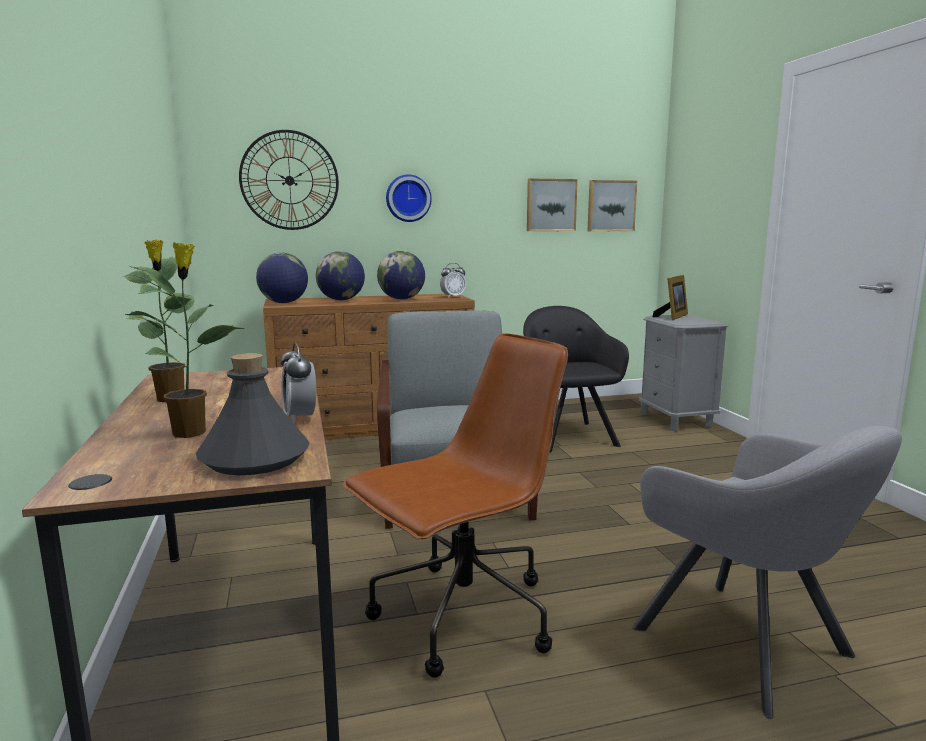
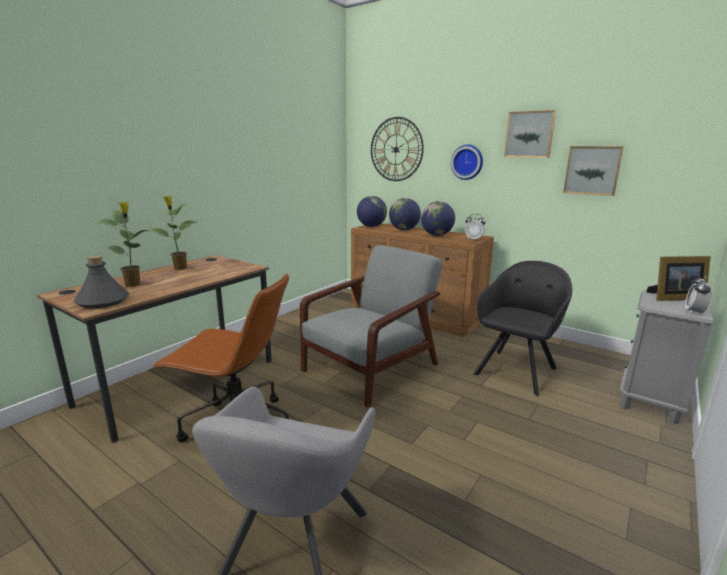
camera: 50 degrees right, 5 degrees up
(300, 418) = (168, 291): alarm clock -> alarm clock (694, 312)
(610, 206) = (665, 173): picture -> picture (529, 134)

